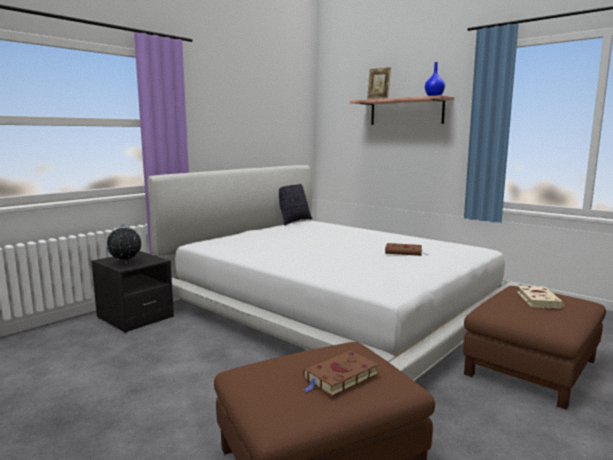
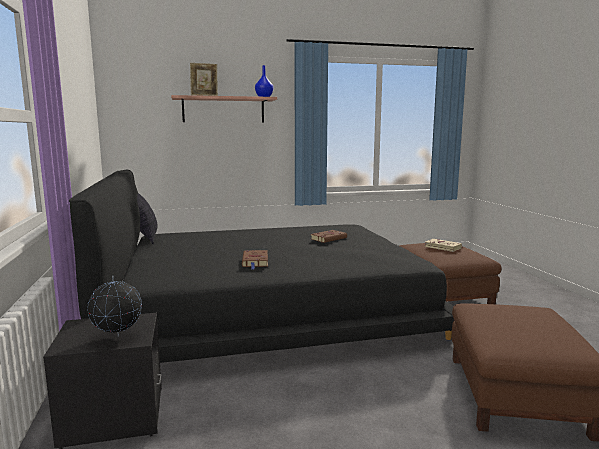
camera: 55 degrees left, 0 degrees up
(331, 306) = (266, 310): white bed -> black bed
(340, 377) = (534, 319): brown book -> brown book (255, 262)

